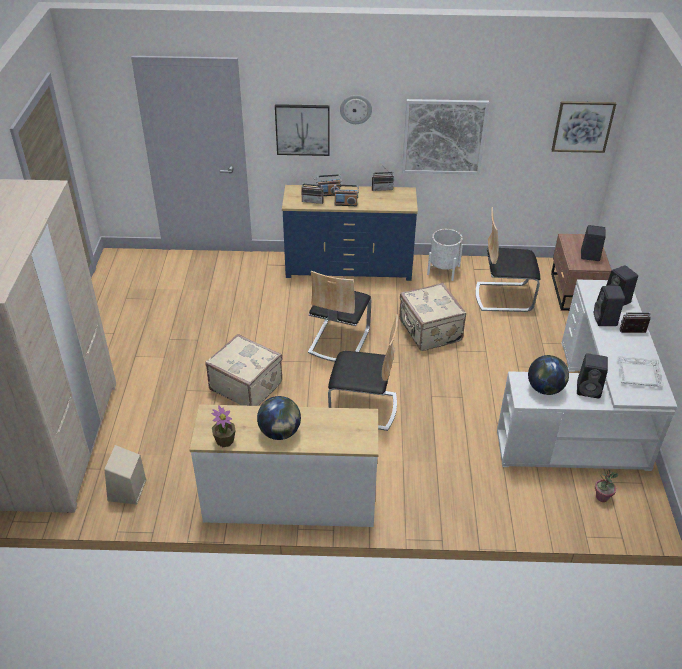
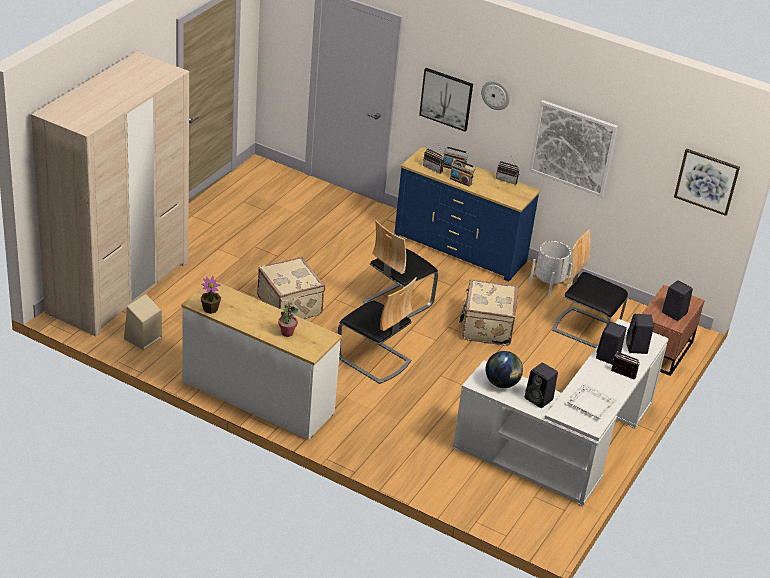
camera: 25 degrees right, 5 degrees down
(280, 432) = (254, 320): globe -> none
(602, 497) = (518, 503): potted plant -> potted plant (287, 333)

